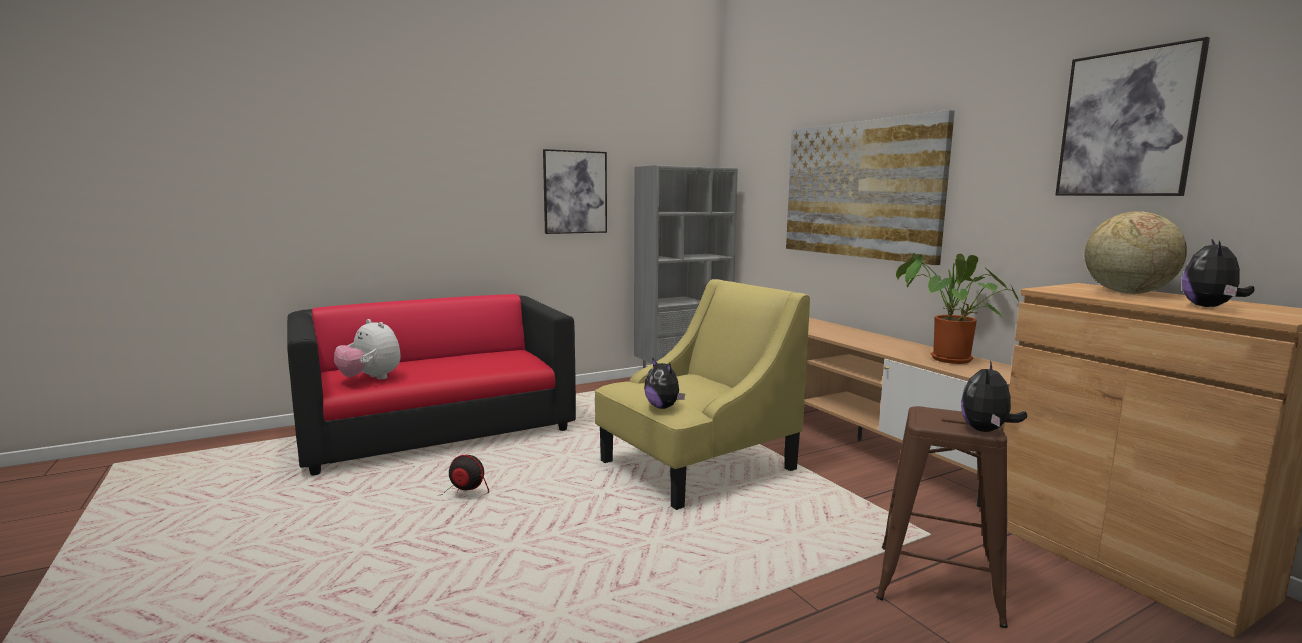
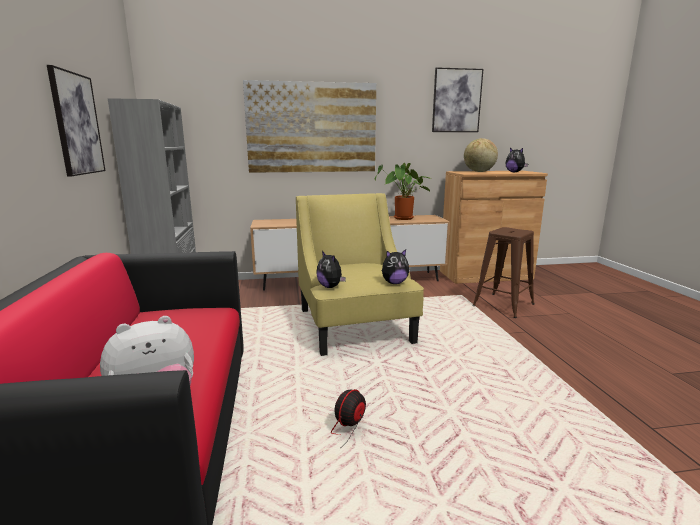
camera: 70 degrees left, 5 degrees up
(986, 431) = (524, 230): plush toy -> plush toy (330, 287)

